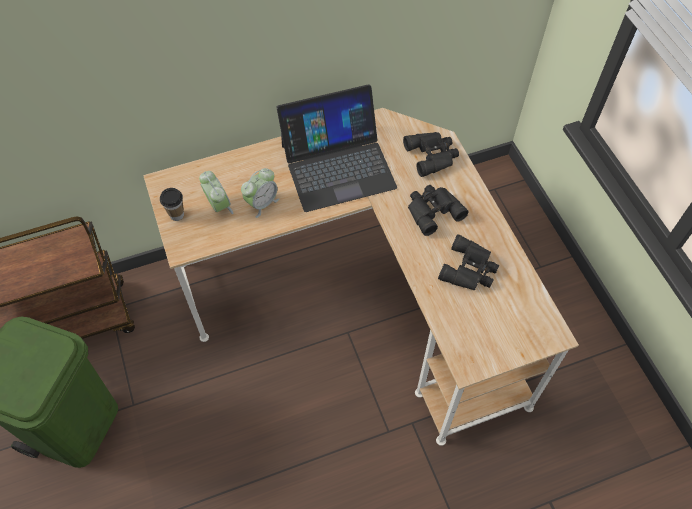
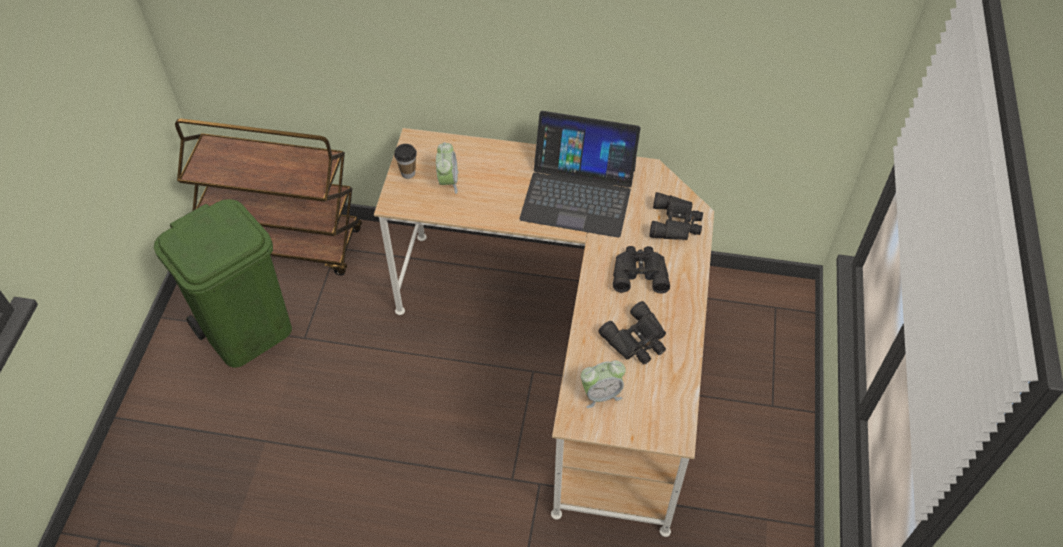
camera: 30 degrees right, 5 degrees down
(262, 203) = (487, 196): alarm clock -> alarm clock (601, 394)

